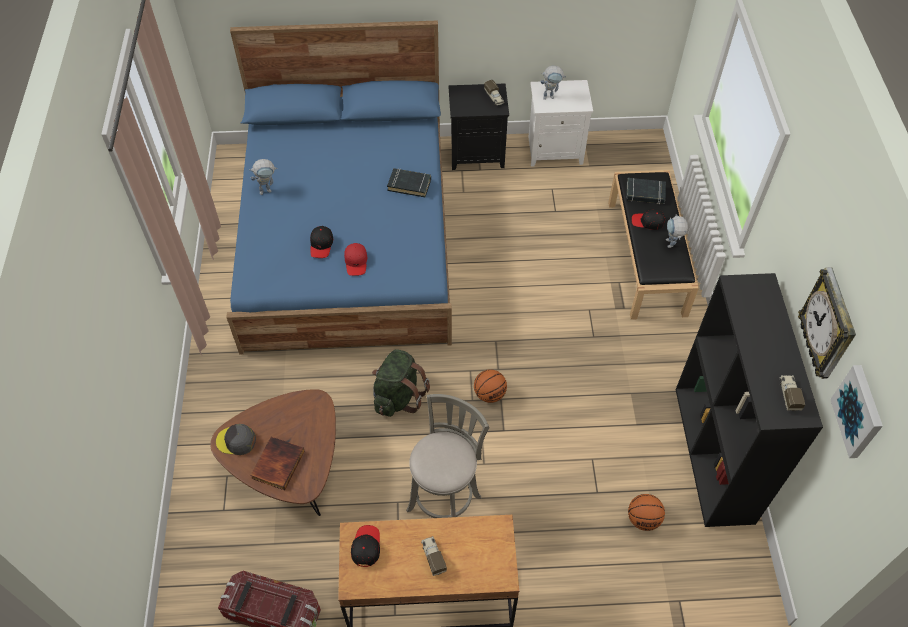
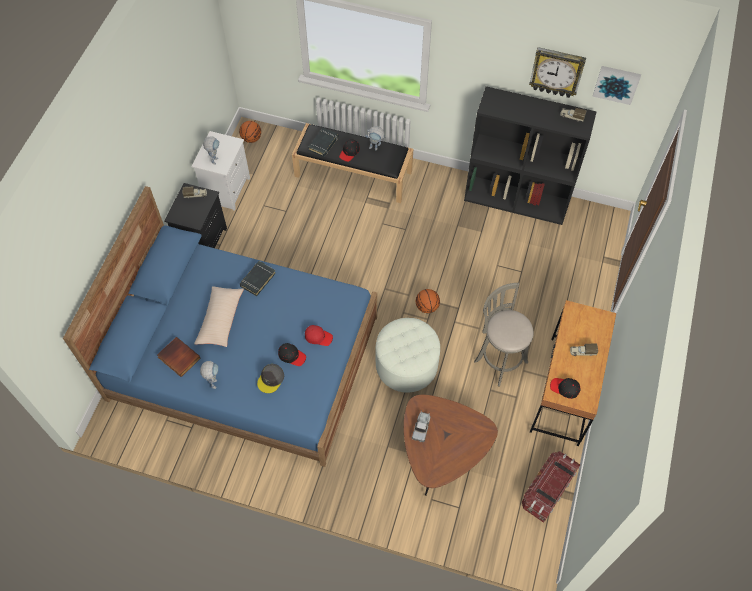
camera: 70 degrees left, 5 degrees up
(236, 441) = (433, 467): grey cap -> grey cap (271, 379)
(277, 464) = (461, 444): book -> book (178, 358)
(286, 413) = (421, 428): none -> toy truck
(345, 171) = (220, 319): none -> beige pillow
(398, 396) = (406, 364): green backpack -> white ottoman
(643, 519) = (547, 254): basketball -> basketball (251, 138)

